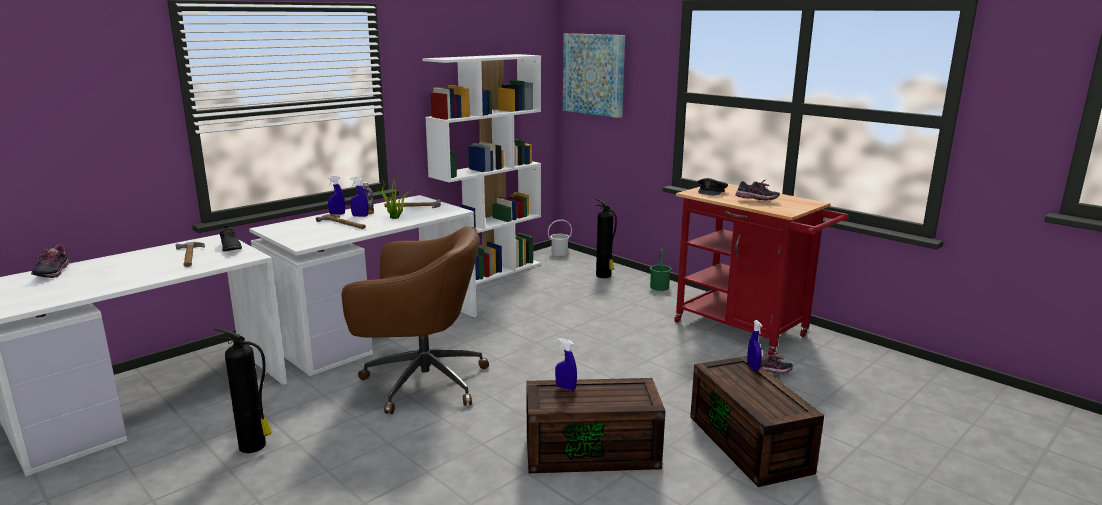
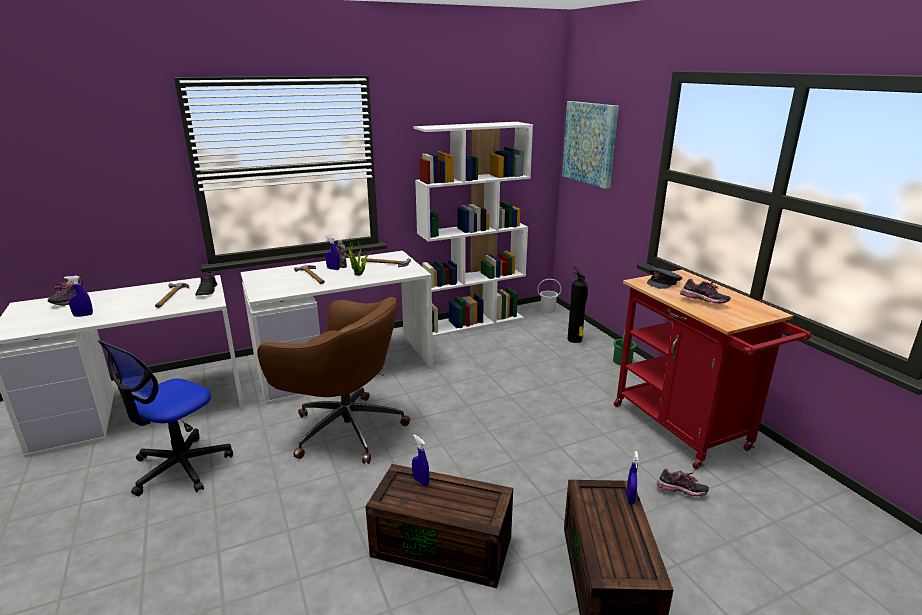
camera: 20 degrees right, 5 degrees up
(254, 446) = (180, 467): fire extinguisher -> office chair
(337, 214) = (317, 265): blue spray bottle -> blue spray bottle (83, 315)

